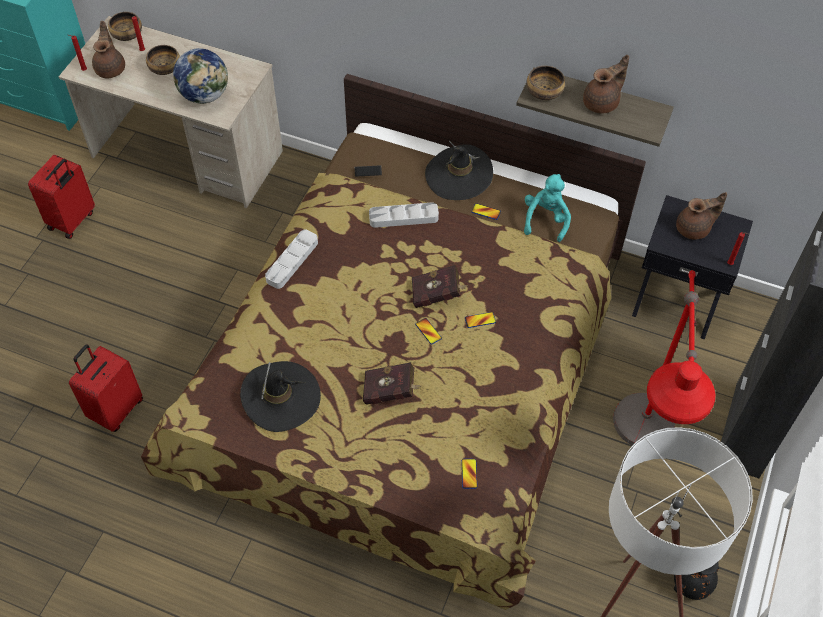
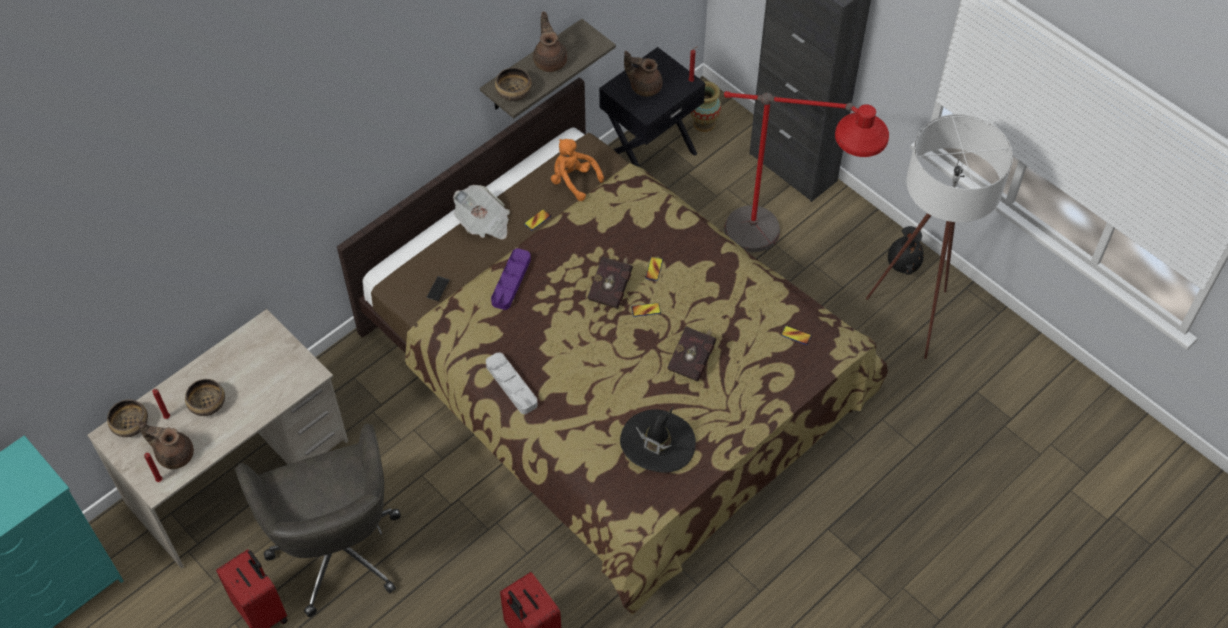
camera: 65 degrees left, 0 degrees up
(146, 243) = (337, 548): none -> grey office chair
(205, 95) = (272, 380): globe -> none
(403, 217) = (511, 281): grey tray -> purple tray
(458, 175) = (483, 223): black hat -> newspaper
(546, 220) = (573, 180): turquoise plush toy -> orange plush toy
(694, 229) = (644, 86): brown teapot -> brown teapot turned 75 degrees counterclockwise
(746, 331) = (704, 123): none -> vase

